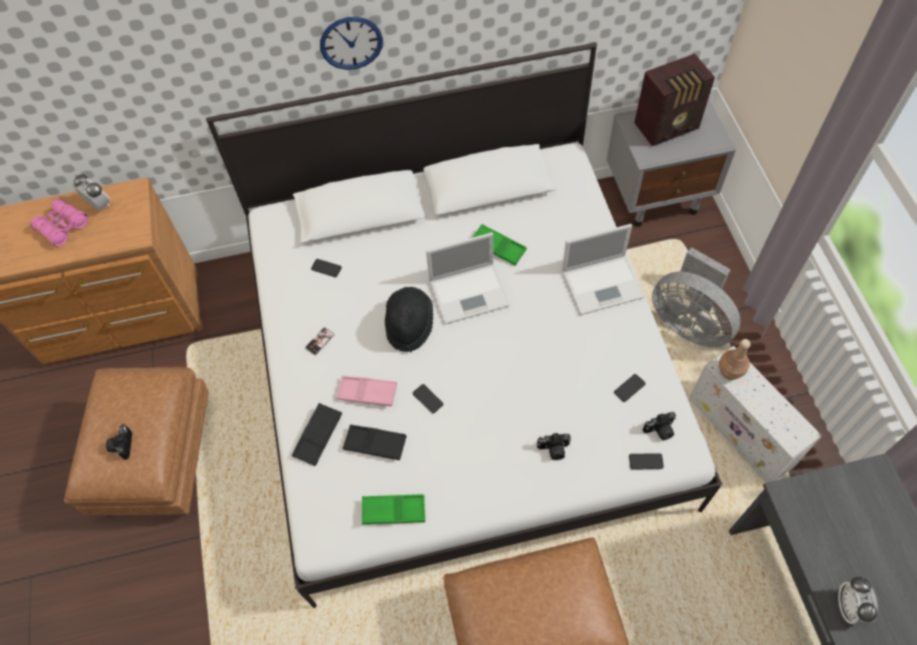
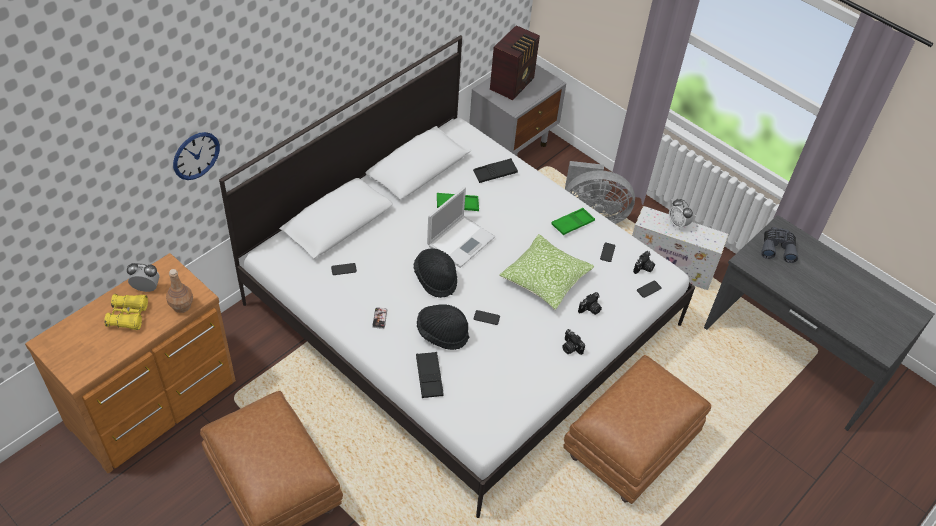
camera: 40 degrees left, 10 degrees down
(63, 227) = (128, 316): pink binoculars -> yellow binoculars
(122, 445) = (278, 461): camera -> camera (570, 347)
(351, 43) = (314, 83): wall clock -> wall clock (196, 155)
(367, 393) = (442, 333): pink tray -> black hat
(375, 444) = (474, 361): black tray -> black tray (495, 173)
(394, 511) = (519, 394): green tray -> green tray (572, 224)
(530, 384) = (545, 279): none -> pillow
(603, 284) = (544, 198): laptop -> none
(730, 371) = (652, 221): brown bottle -> brown bottle (182, 305)
(849, 501) = (777, 248): none -> grey binoculars
(849, 607) = (815, 301): alarm clock -> alarm clock (678, 224)

